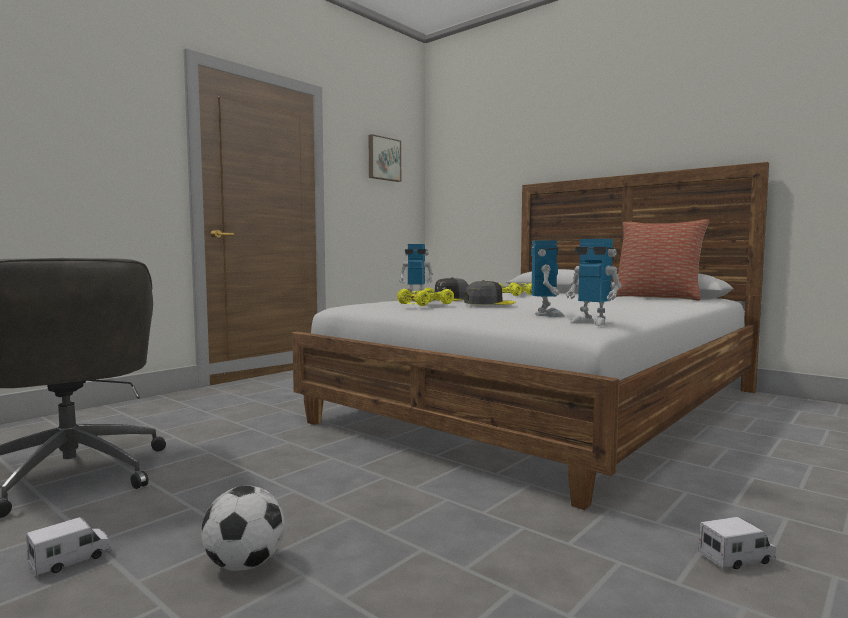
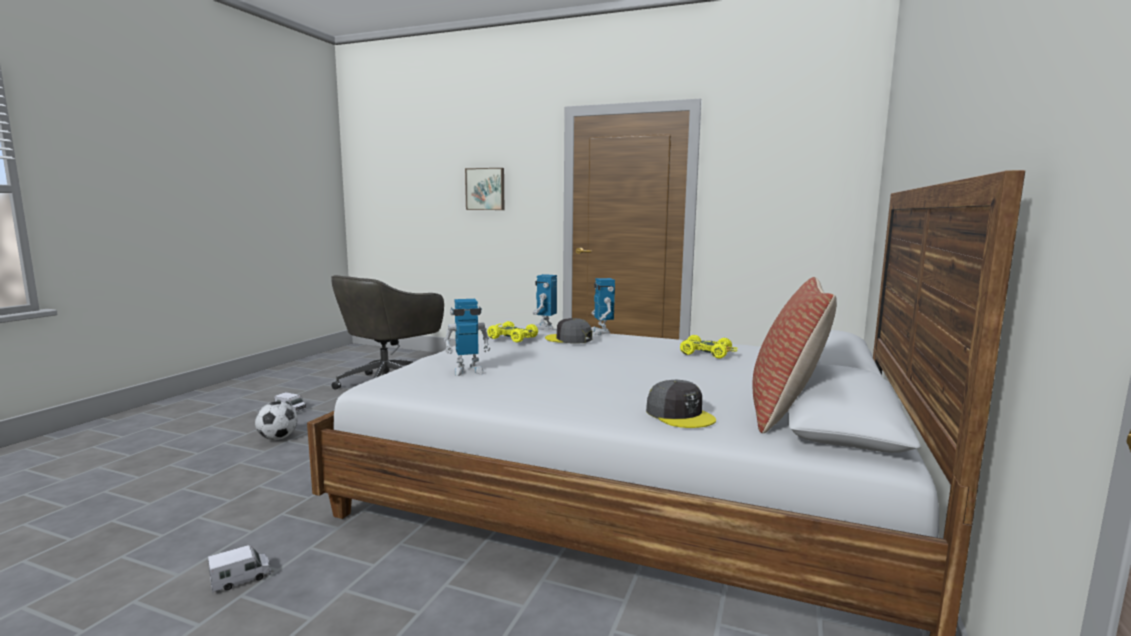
camera: 70 degrees right, 5 degrees up
(383, 159) = (793, 160): picture -> picture (485, 189)
(488, 303) = (551, 351): grey cap -> grey cap (680, 415)
(592, 323) = (406, 384): toy robot -> toy robot (544, 327)
(737, 558) = (241, 579): toy truck -> toy truck turned 90 degrees counterclockwise

